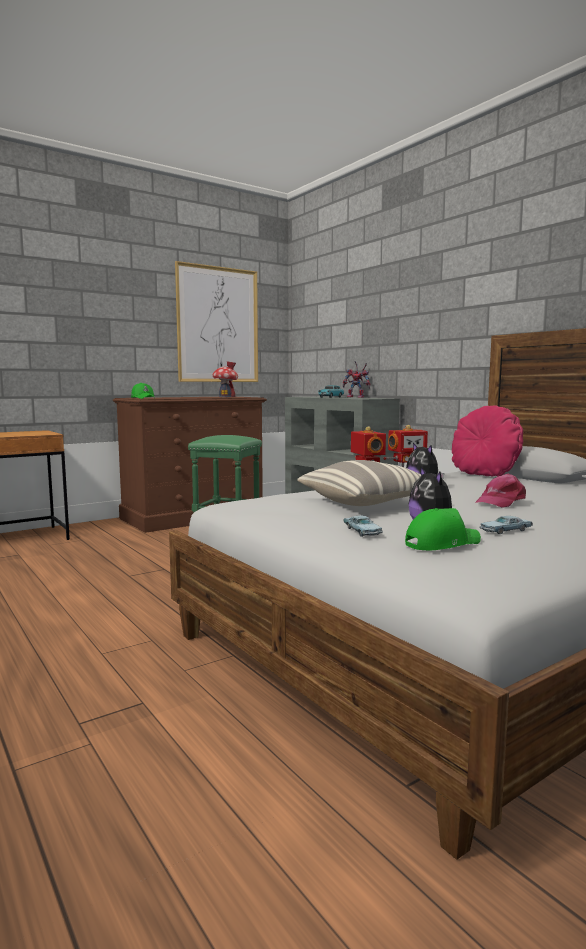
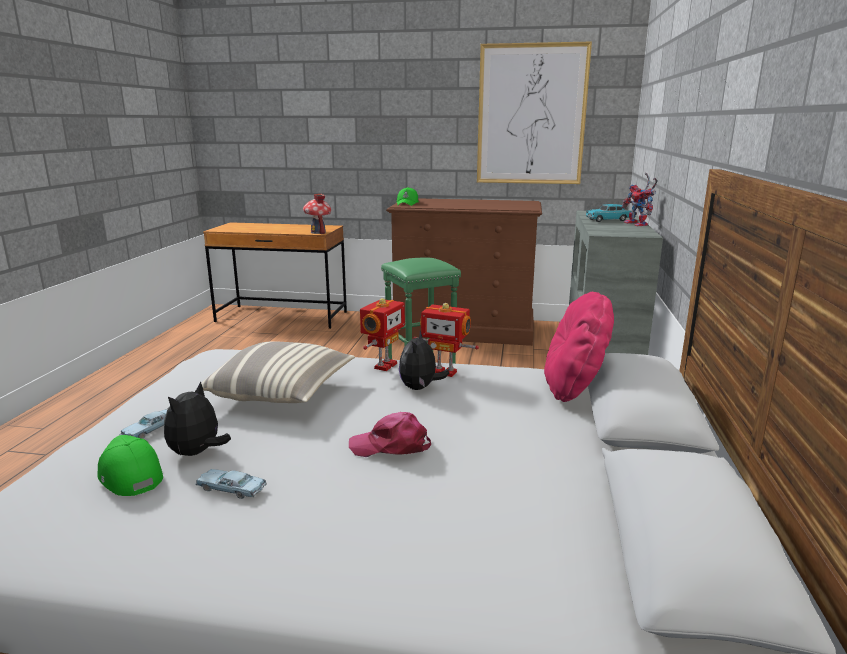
camera: 45 degrees right, 10 degrees up
(225, 396) = (512, 204): toy house -> toy house (318, 232)
(441, 543) = (129, 475): green cap -> green cap turned 150 degrees counterclockwise

